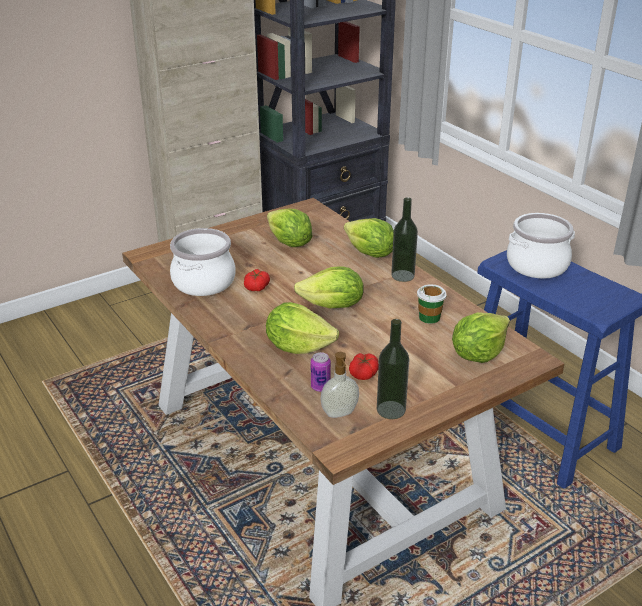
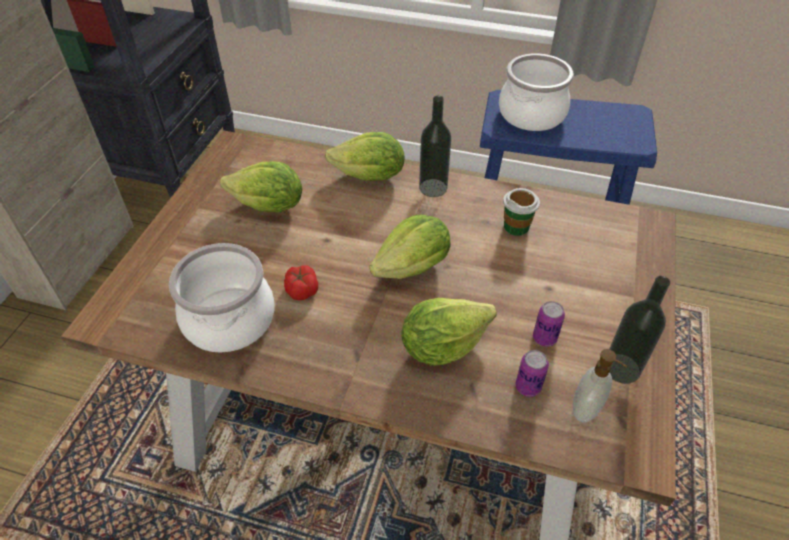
camera: 40 degrees left, 15 degrees up
(364, 373) = (544, 338): tomato -> can
(478, 354) = (605, 245): lettuce -> none

